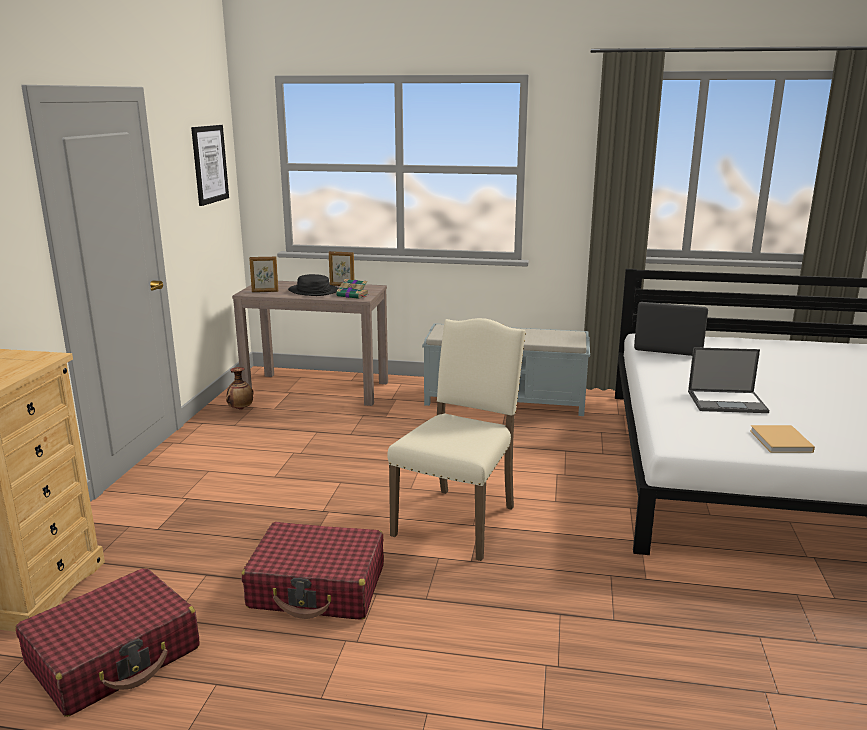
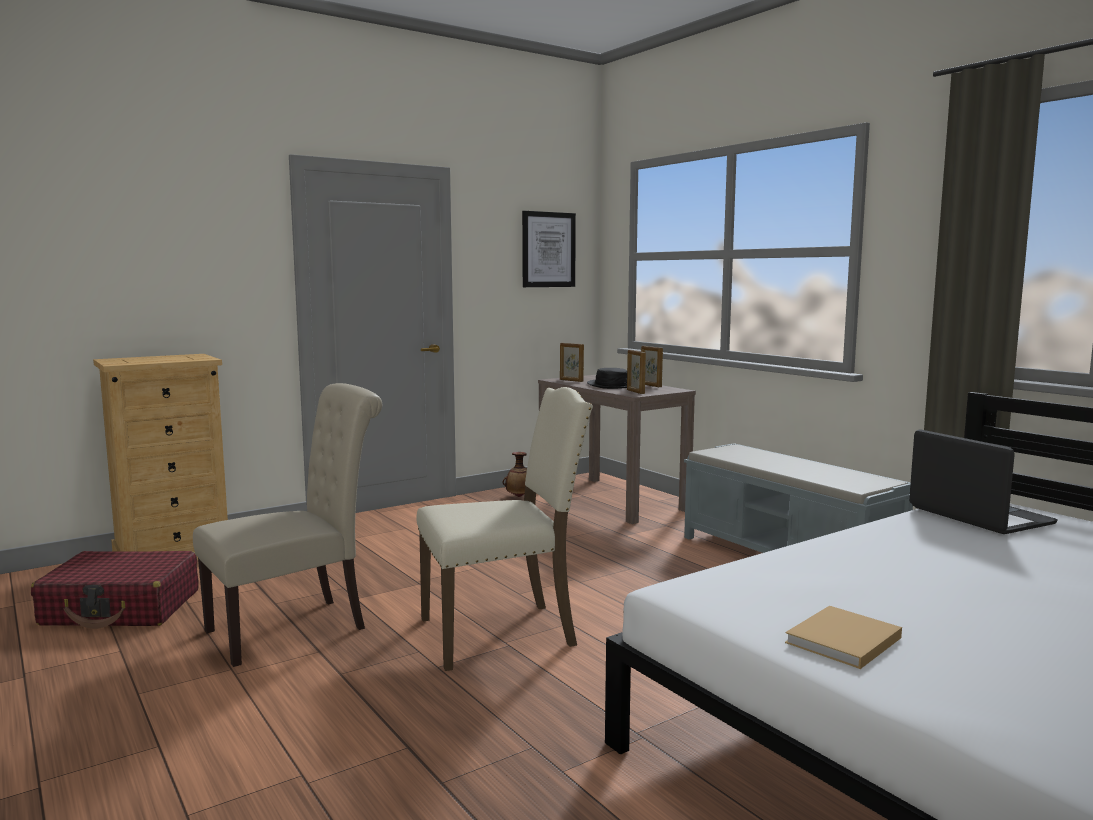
camera: 45 degrees right, 10 degrees down
(318, 587) = (296, 627): red suitcase -> beige chair
(353, 295) = (635, 392): book -> picture frame
(727, 402) = (890, 582): laptop -> none

